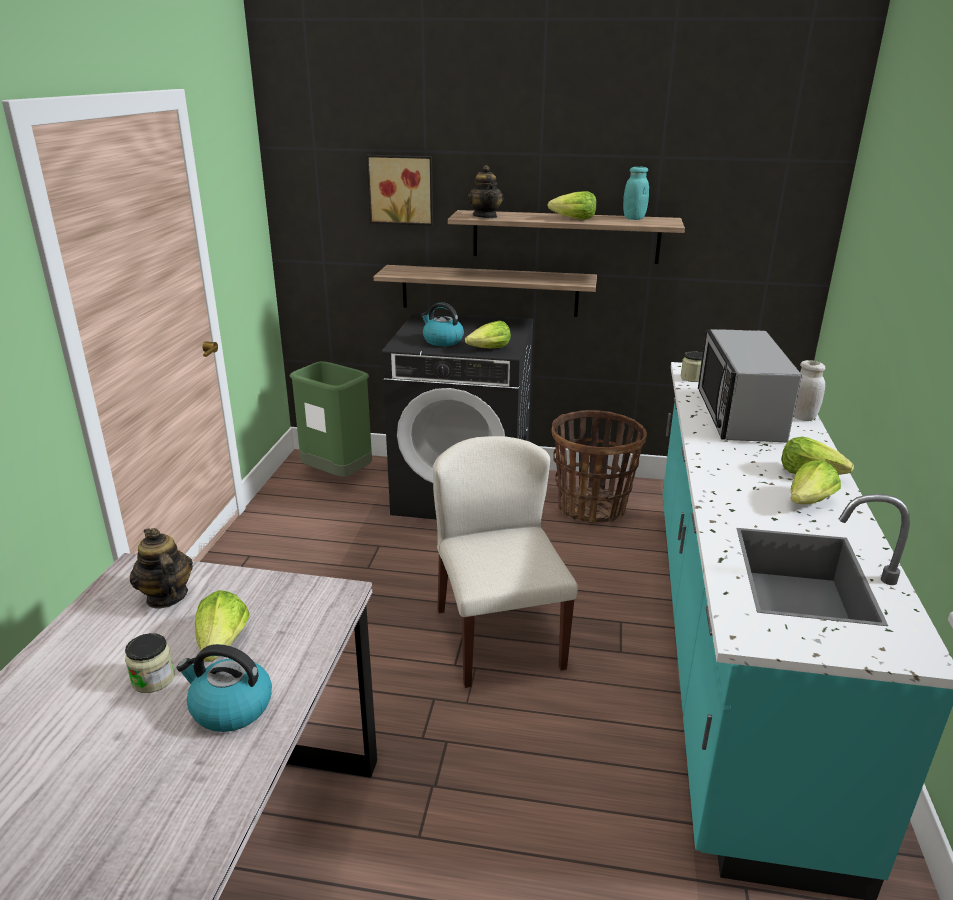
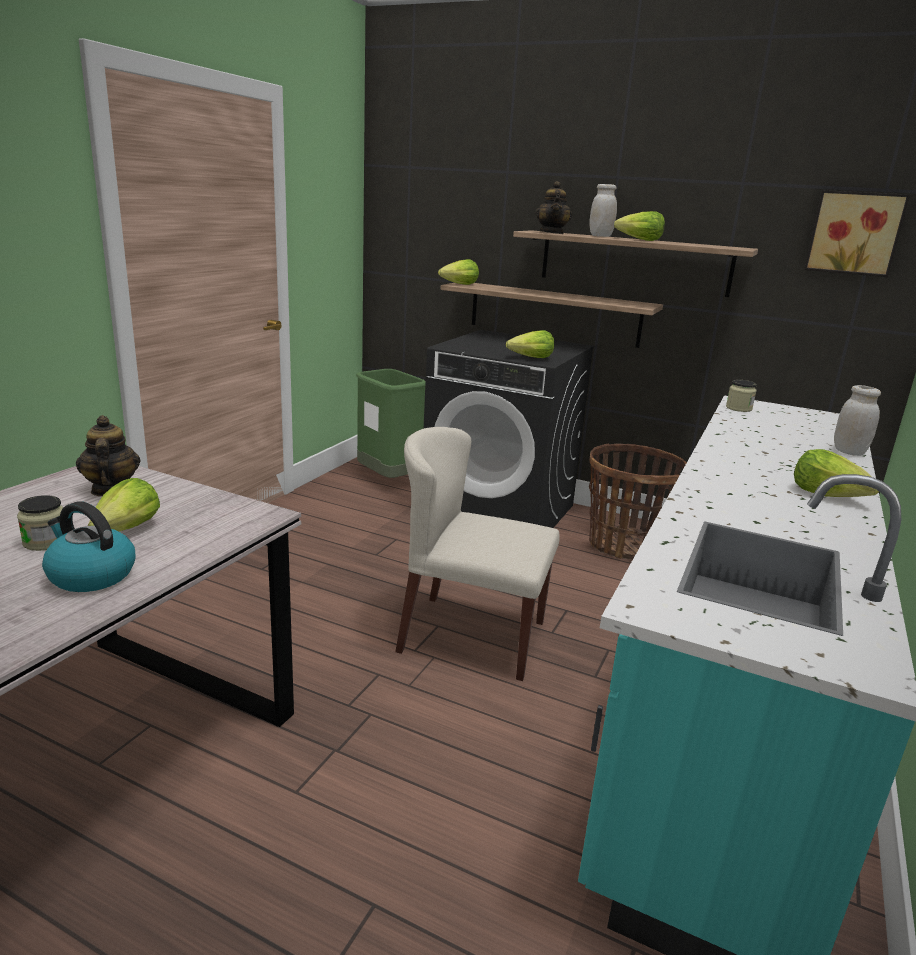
camera: 15 degrees right, 5 degrees down
(401, 189) = (481, 208): picture -> picture (854, 233)
(442, 341) = (490, 348): kettle -> none
(498, 637) = (471, 636): beige chair -> beige chair turned 75 degrees counterclockwise
(532, 215) = (600, 236): none -> white jar
(634, 218) = (704, 244): turquoise jar -> none
(738, 415) = (772, 440): microwave -> none
(809, 502) = (811, 516): lettuce -> lettuce (460, 285)

